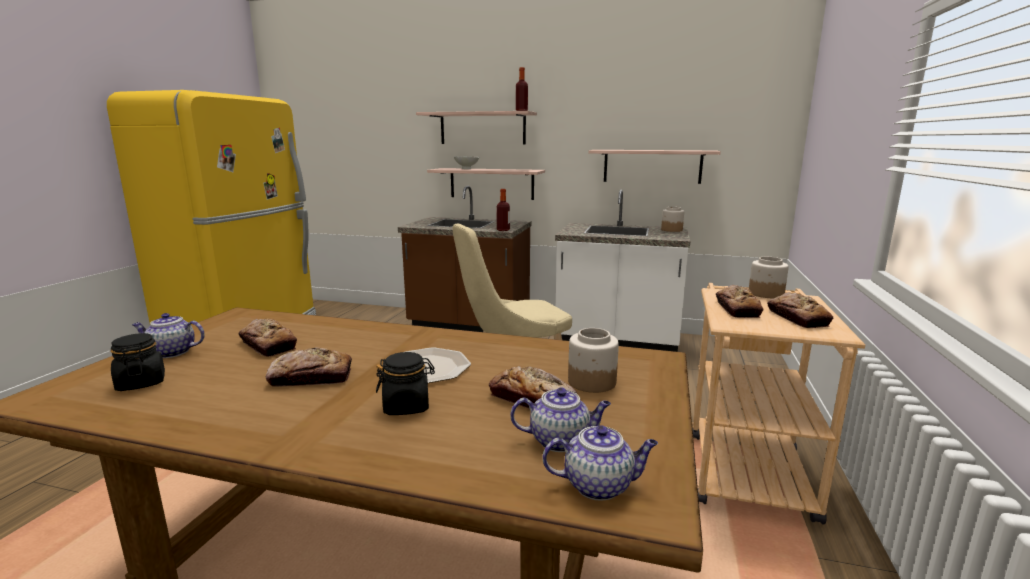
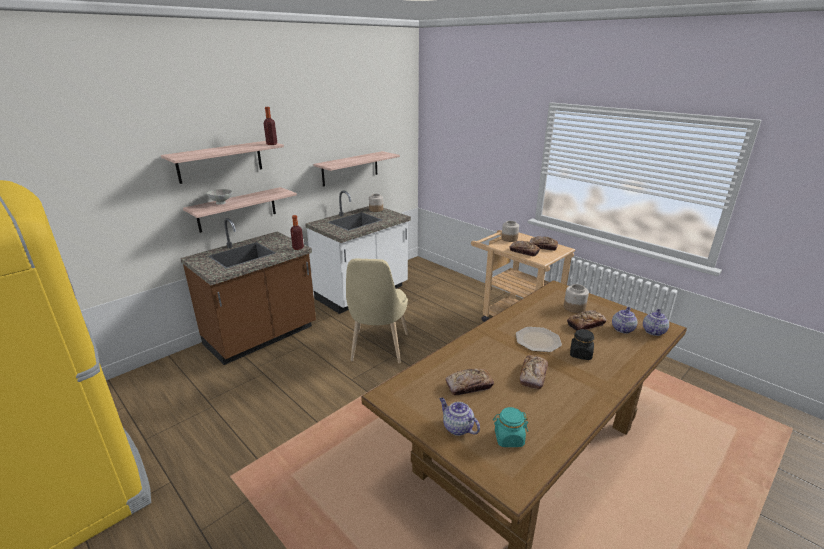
camera: 60 degrees left, 10 degrees up
(141, 383) = (508, 438): black jar -> turquoise jar
(171, 353) = (457, 427): teapot -> teapot turned 105 degrees clockwise

